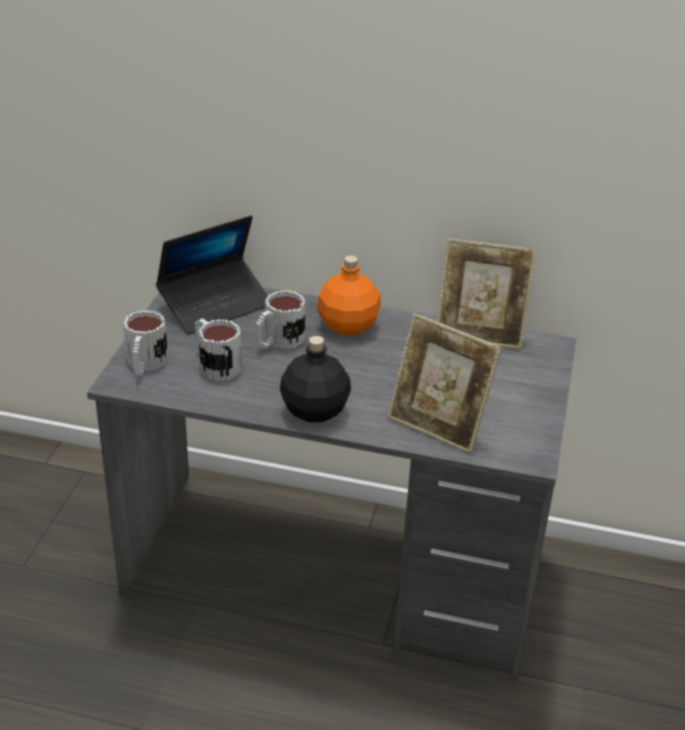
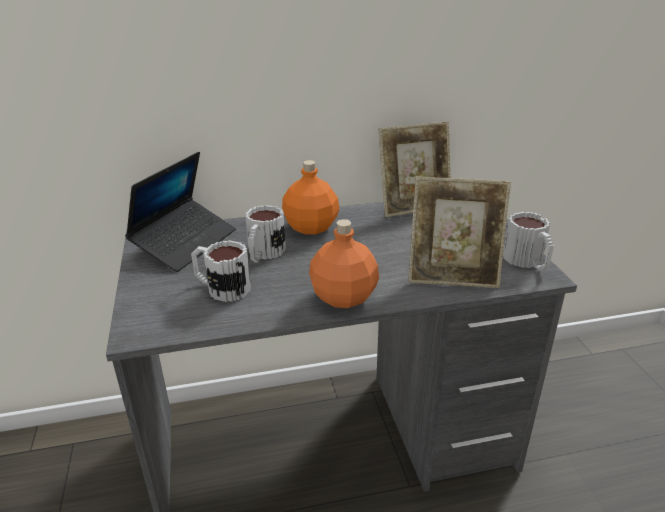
camera: 25 degrees left, 5 degrees down
(145, 364) = (152, 309): mug -> mug (527, 262)
(314, 410) = (343, 296): black bottle -> orange bottle

